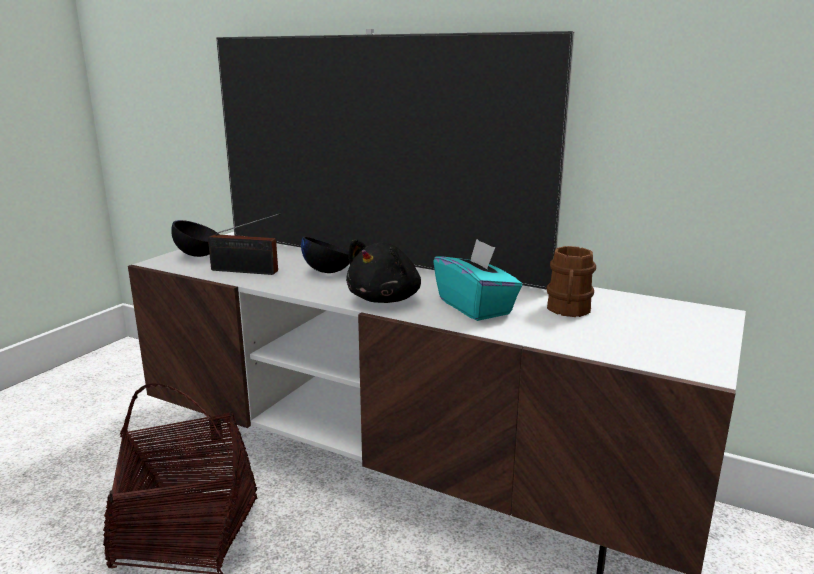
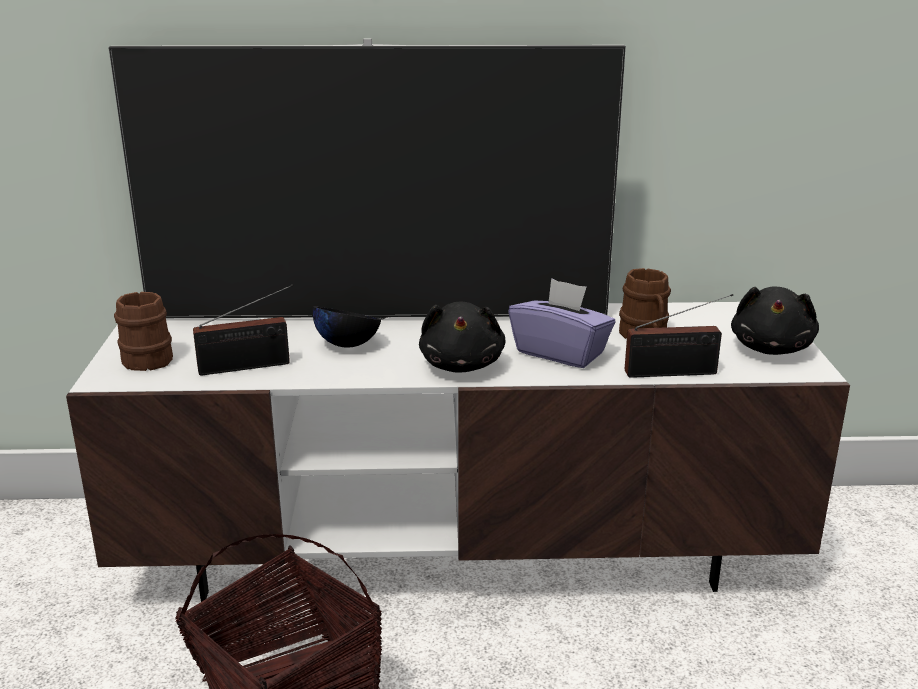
camera: 30 degrees left, 5 degrees up
(199, 255) = (144, 357): black bowl -> brown mug
(475, 307) = (560, 353): turquoise tissue box -> purple tissue box
(556, 342) = (676, 373): none -> radio
(684, 344) = (771, 348): none -> black plush toy

